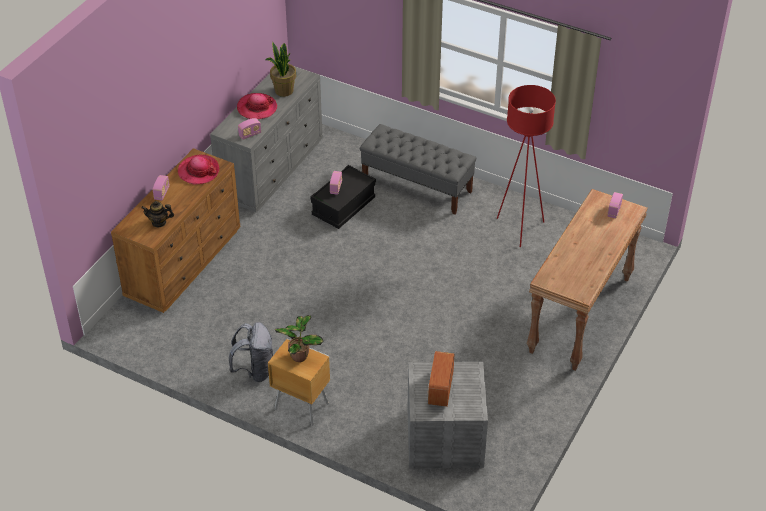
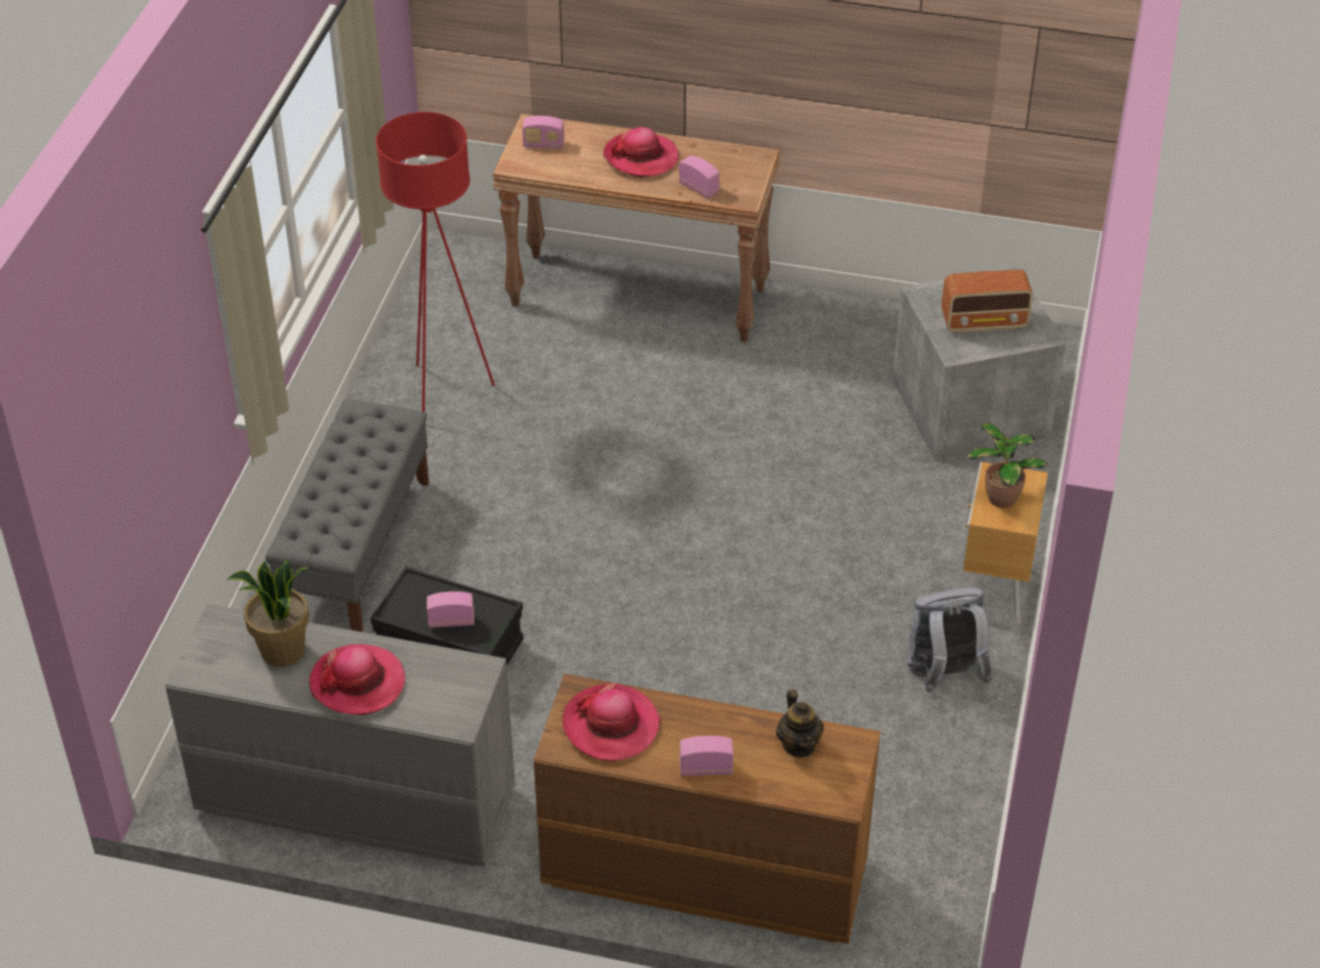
camera: 105 degrees left, 0 degrees up
(250, 134) = (458, 670): radio -> radio (699, 188)
(593, 246) = (641, 157): none -> hat

